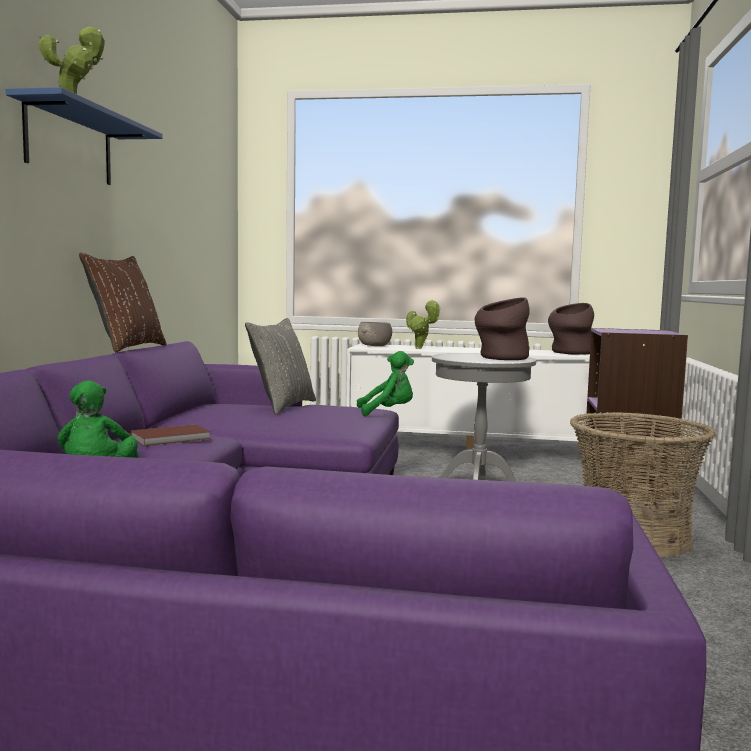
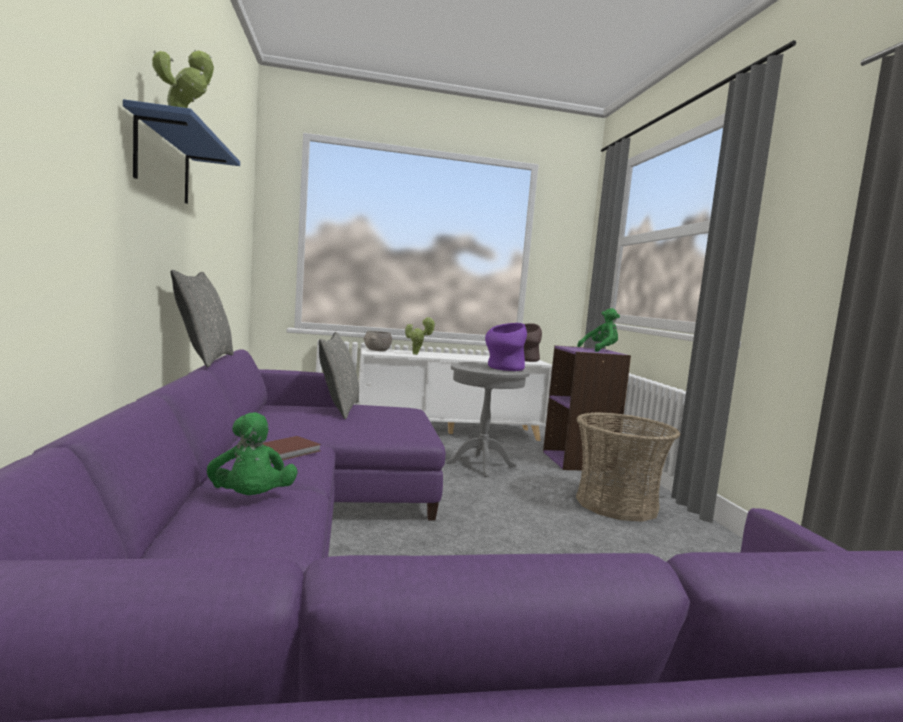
camera: 20 degrees left, 0 degrees up
(126, 348) = (204, 360): brown pillow -> grey pillow
(388, 412) = (423, 412): green plush toy -> green plush toy (600, 350)
(500, 358) = (503, 368): brown vase -> purple vase

